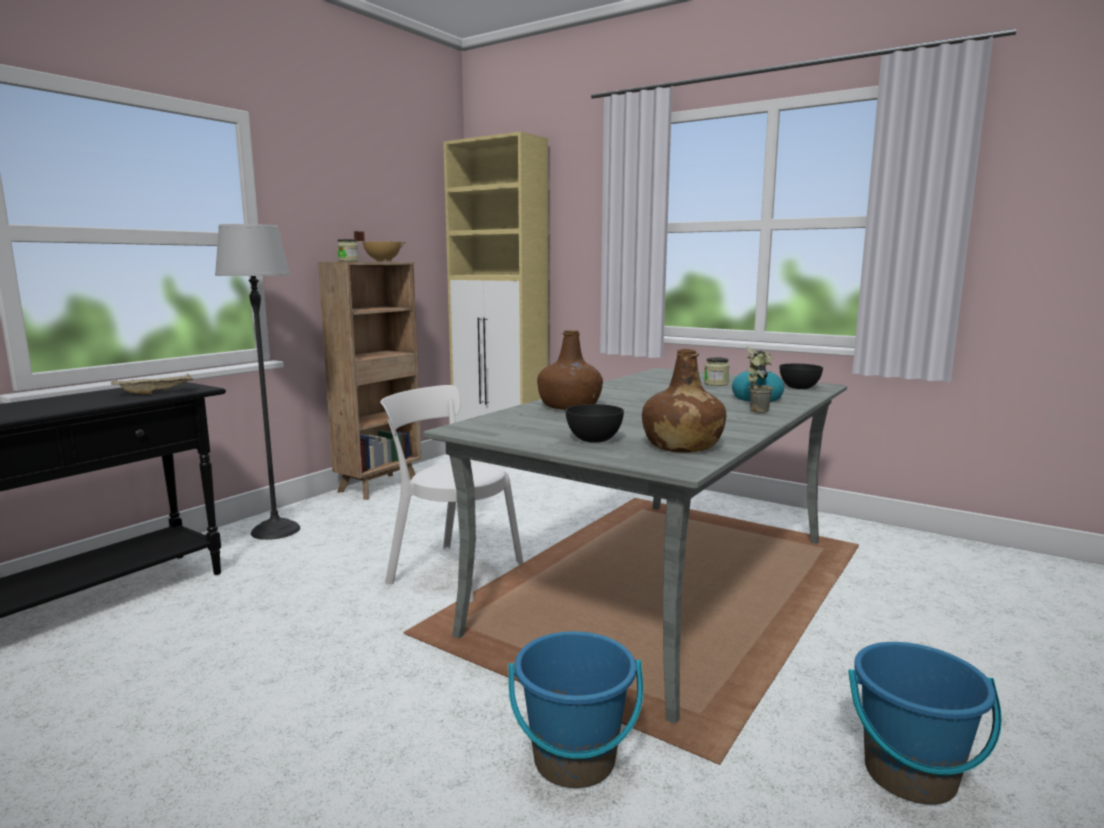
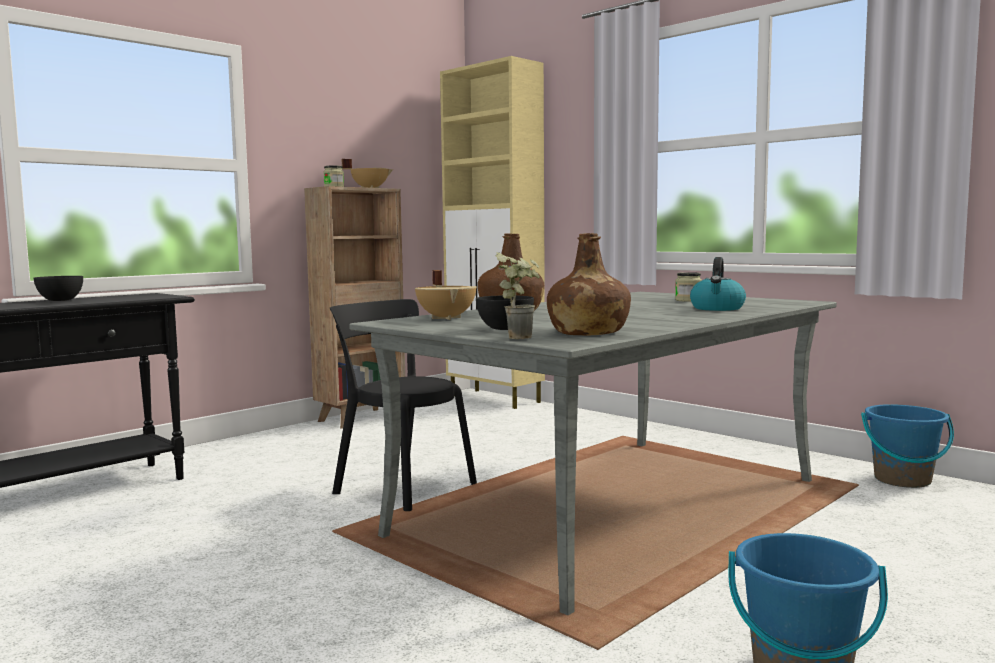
camera: 10 degrees right, 5 degrees down
(156, 393) = (131, 298): beige tray -> none
(276, 530) = (247, 449): floor lamp -> none
(451, 571) = (401, 487): white chair -> black chair
(517, 420) = (447, 318): none -> beige cooking pot
(574, 761) = (452, 635): blue bucket -> blue bucket (902, 480)
(757, 410) = (705, 314): potted plant -> potted plant (521, 337)
(799, 388) = (776, 303): black bowl -> black bowl (60, 300)

